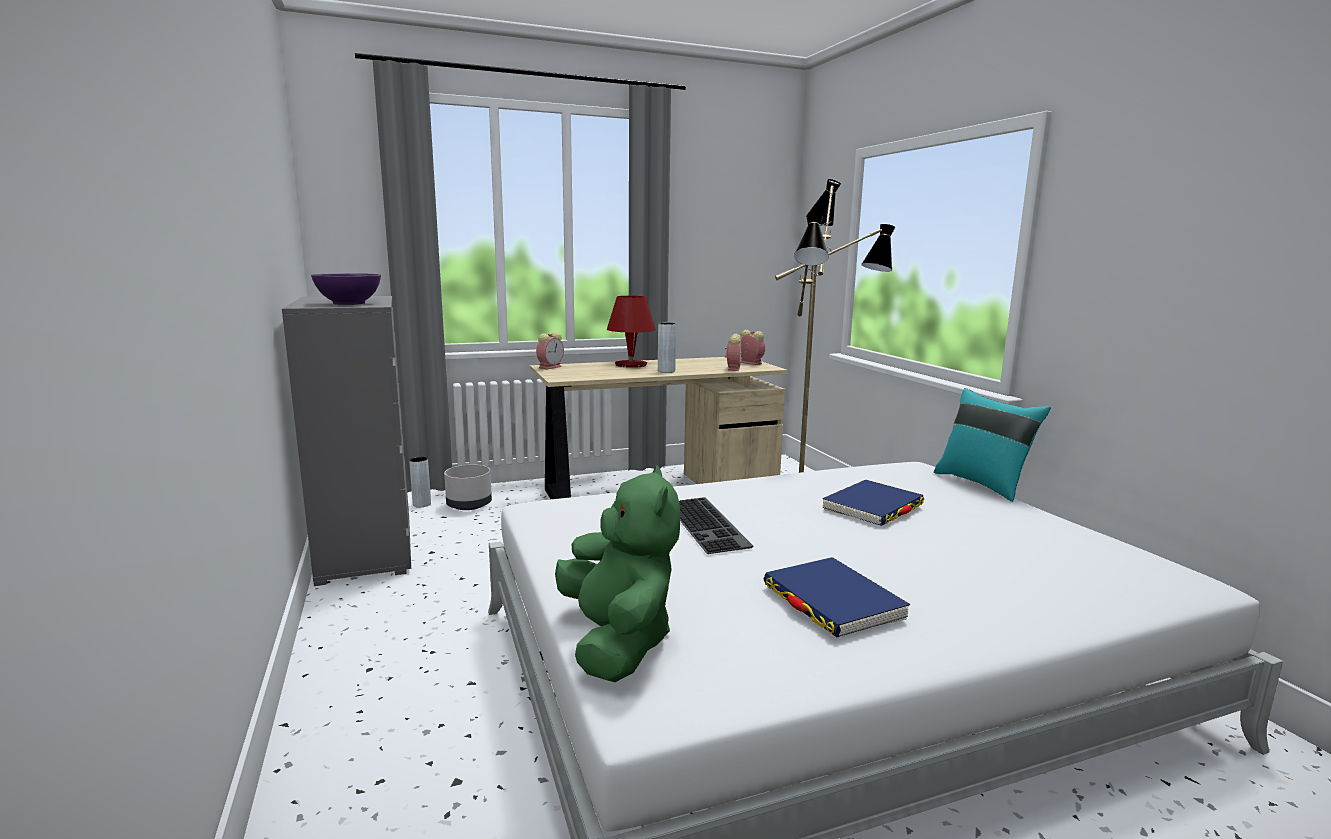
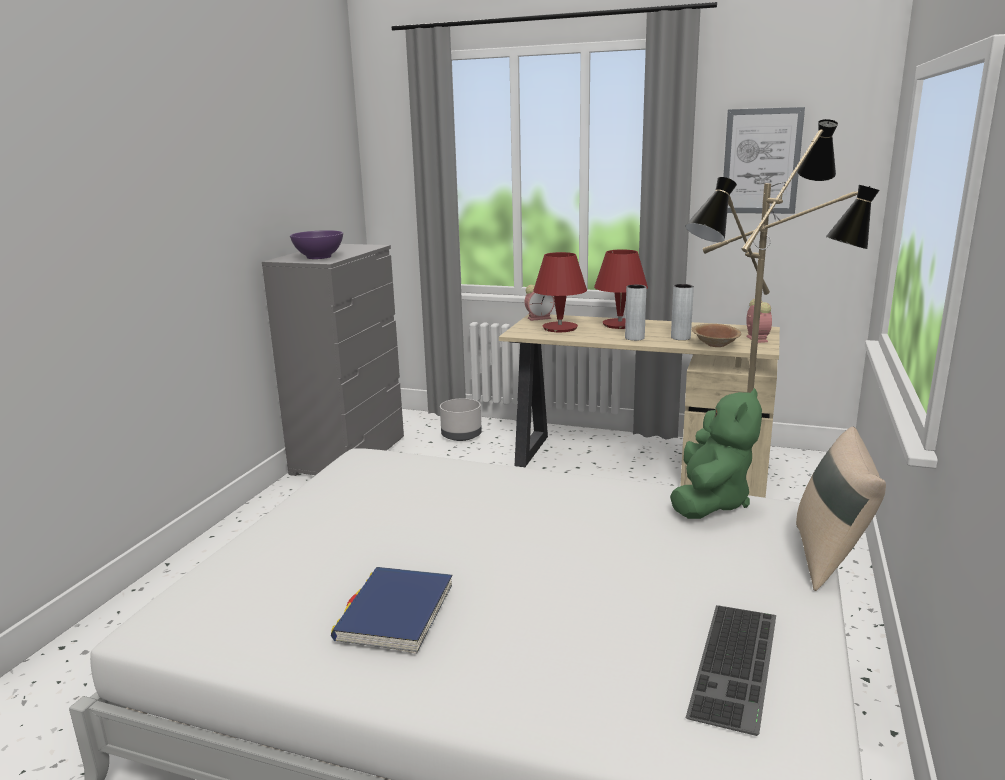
camera: 40 degrees right, 5 degrees up
(422, 504) = (430, 426): grey vase -> grey vase (680, 338)
(588, 371) = (560, 328): none -> red table lamp
(617, 642) = (217, 578): green plush toy -> green plush toy (710, 502)
(708, 524) = (443, 510): keyboard -> keyboard (738, 666)
(715, 222) = (761, 161): none -> picture
(733, 368) = (715, 344): alarm clock -> brown bowl
(873, 507) = (623, 542): blue book -> none
(983, 484) = (830, 558): turquoise pillow -> beige pillow

